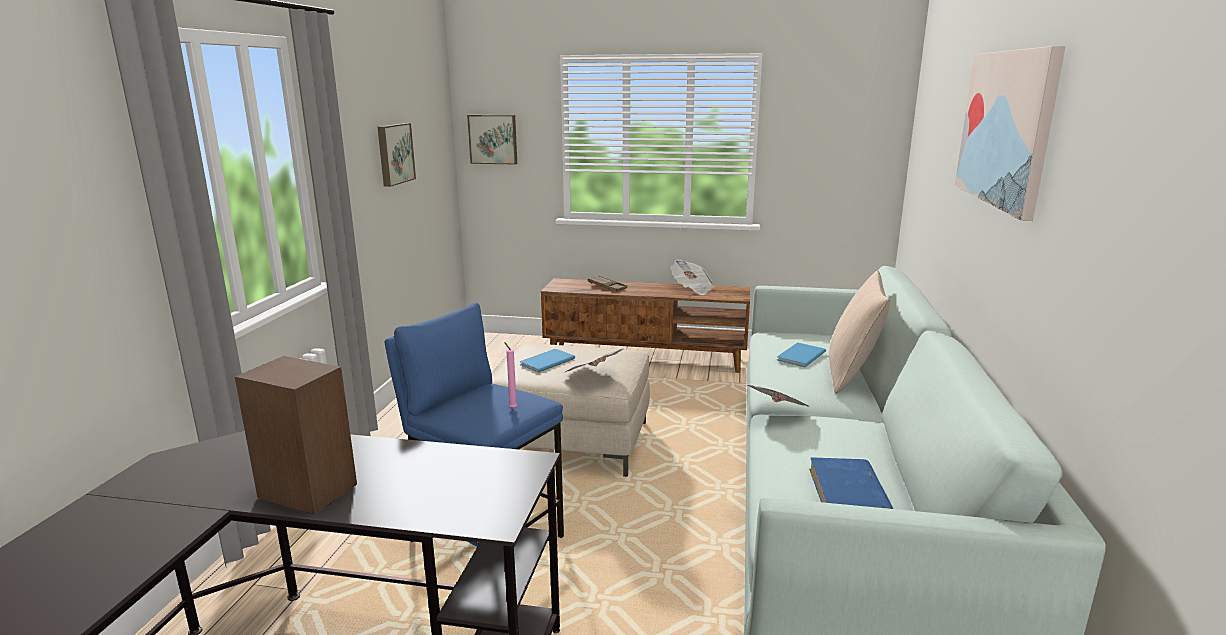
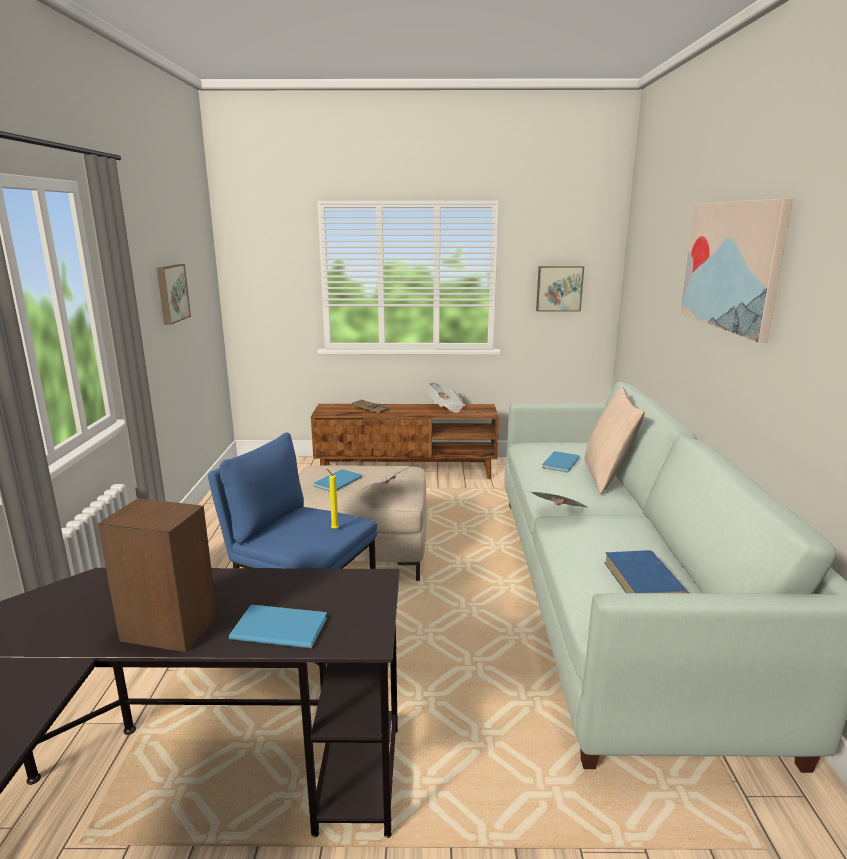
camera: 10 degrees left, 0 degrees up
(412, 499) = (278, 627): none -> blue book
(493, 139) = (256, 277): picture -> picture (559, 288)
(512, 408) = (334, 529): pink candle -> yellow candle

